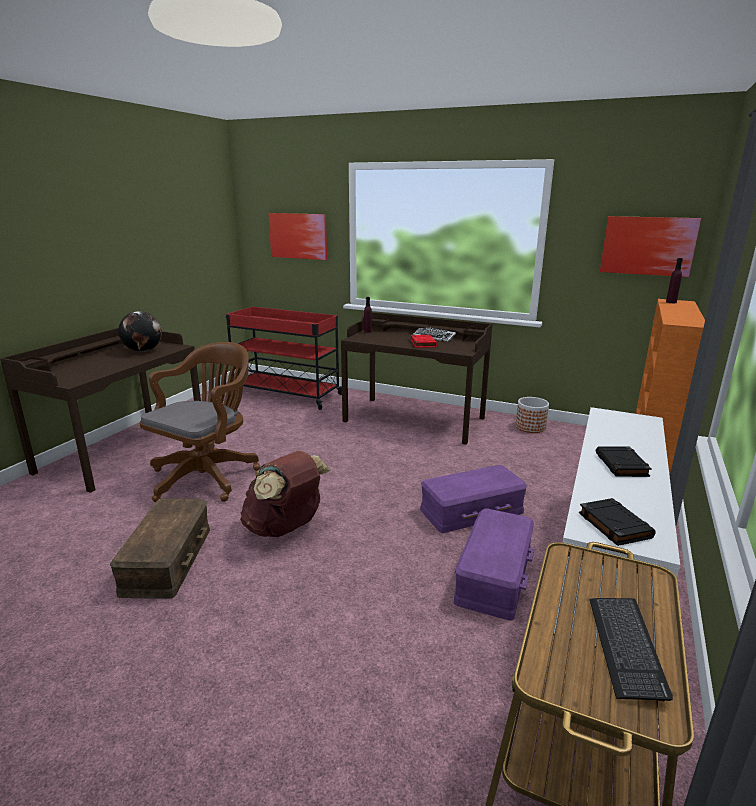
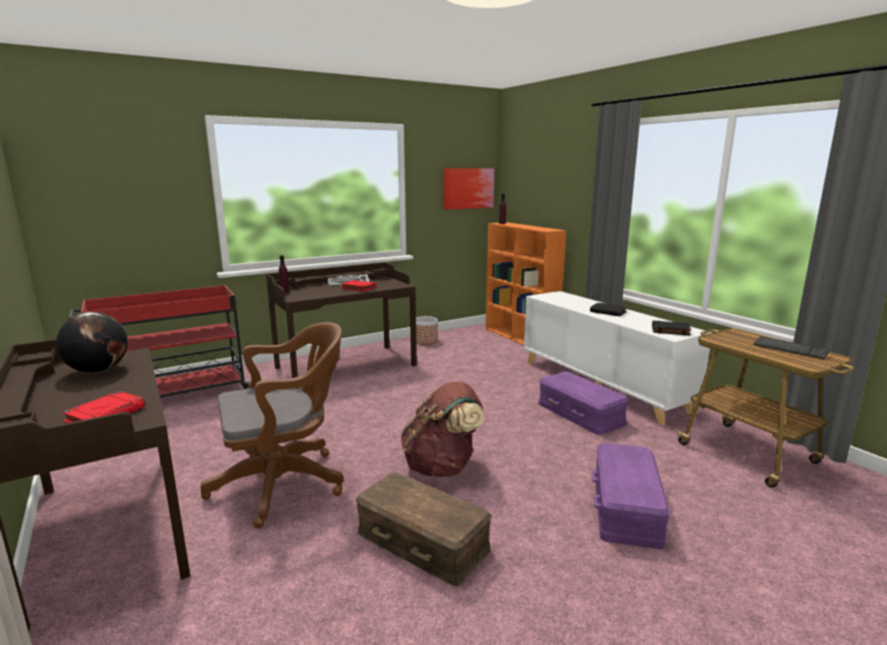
camera: 55 degrees left, 5 degrees down
(77, 373) = (106, 414): none -> red book
(208, 476) = (285, 483): brown office chair -> brown office chair turned 90 degrees clockwise
(298, 236) = (137, 200): picture -> none
(471, 510) = (503, 394): purple storage box -> purple storage box (624, 507)

